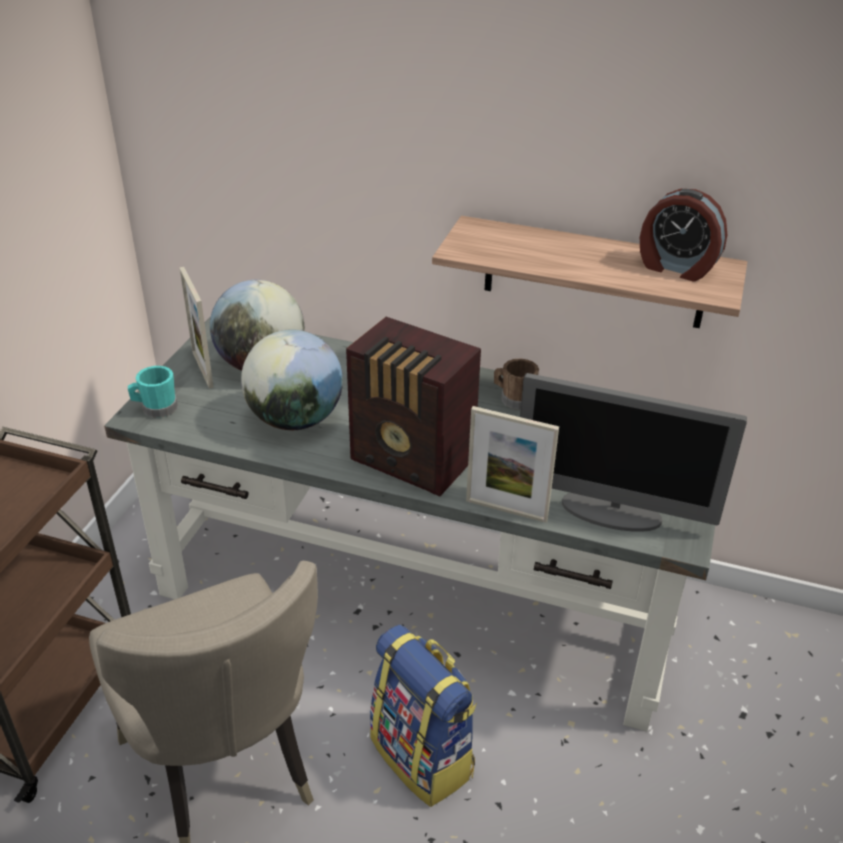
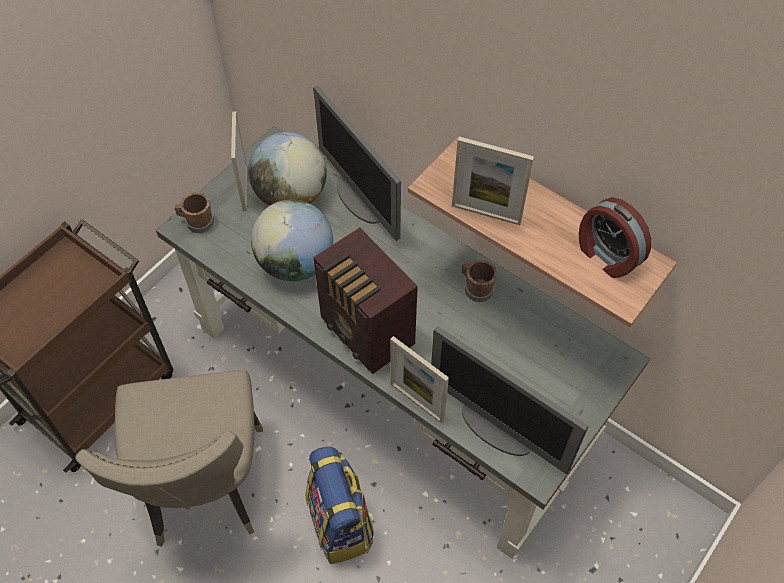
camera: 20 degrees right, 20 degrees up
(155, 408) = (197, 222): turquoise mug -> brown mug
(343, 354) = (359, 200): none -> monitor
(530, 260) = (486, 214): none -> picture frame

